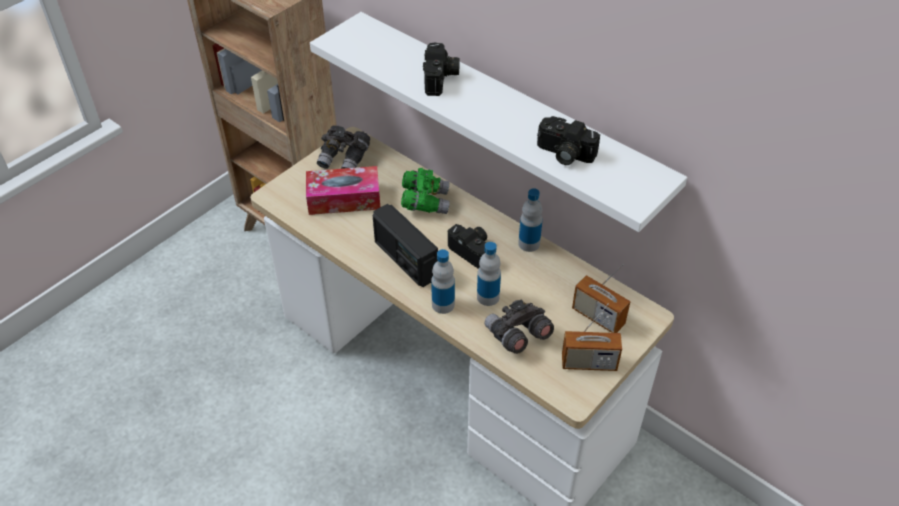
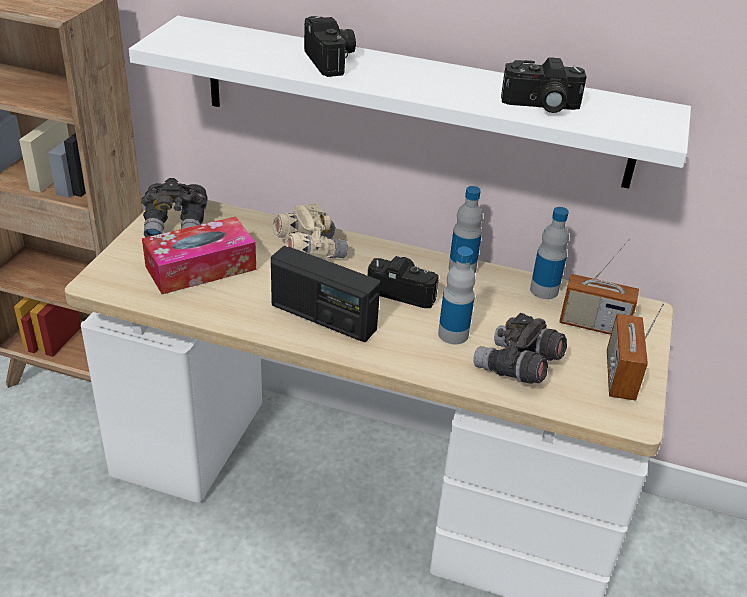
camera: 25 degrees left, 10 degrees down
(425, 202) = (308, 251): green binoculars -> beige binoculars
(443, 304) = (403, 355): bottle -> bottle (544, 290)
(589, 363) = (620, 376): radio -> radio turned 120 degrees clockwise

